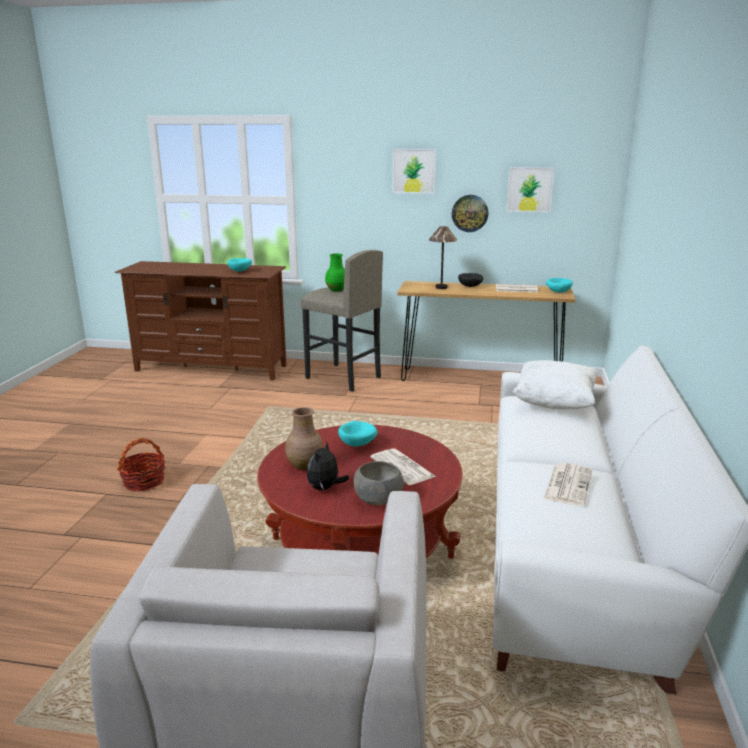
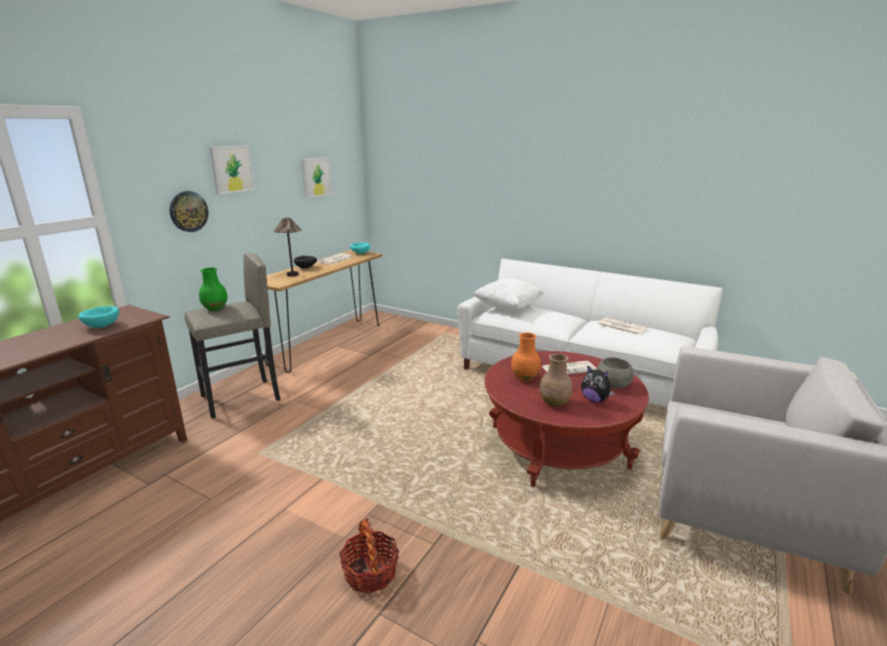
camera: 70 degrees left, 0 degrees up
(358, 444) = (525, 377): turquoise bowl -> orange vase
(470, 213) = (281, 204): wall clock -> wall clock (188, 211)

